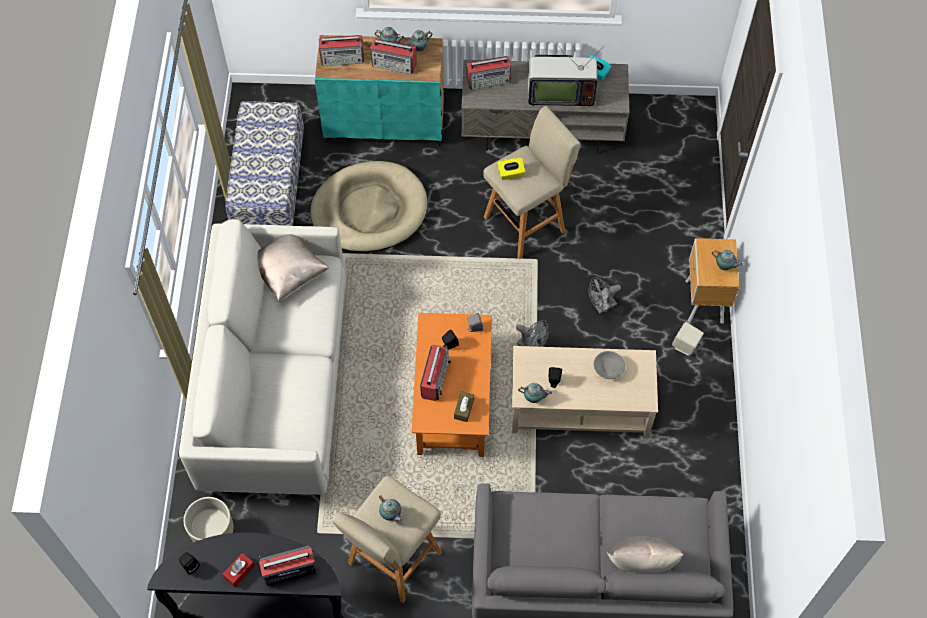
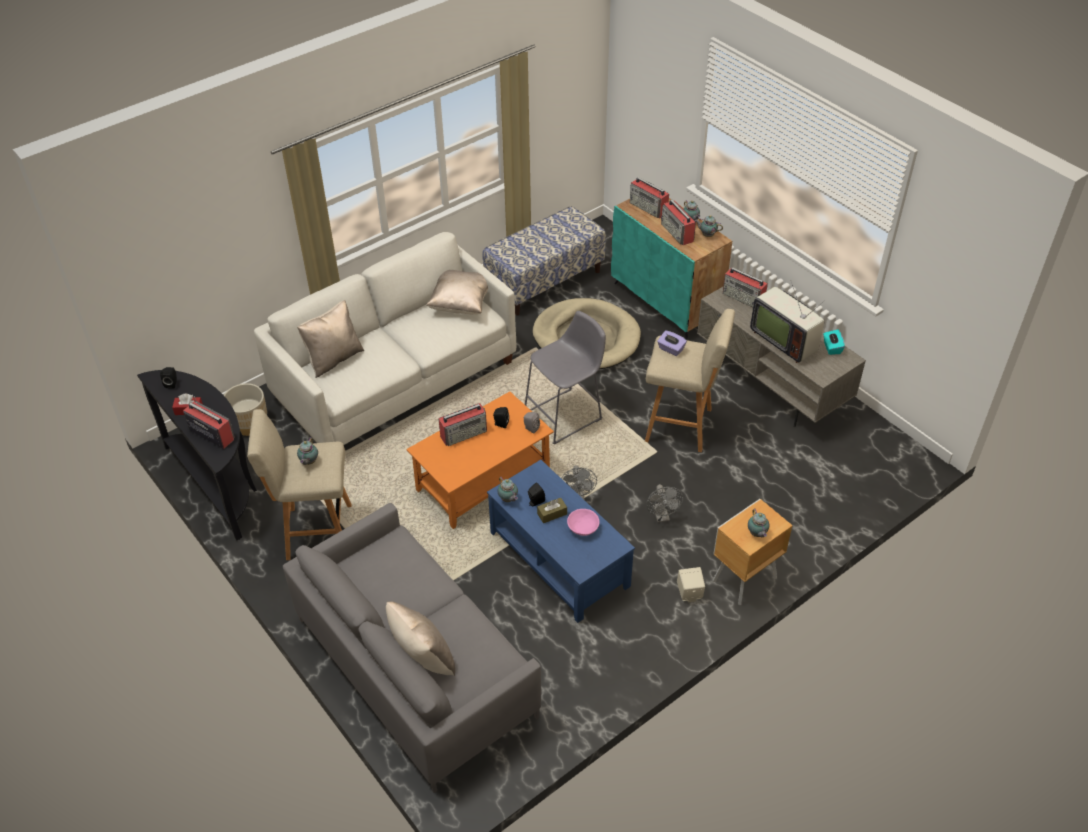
camera: 50 degrees right, 15 degrees down
(259, 415) = (334, 358): none -> beige pillow
(440, 289) = (566, 415): none -> grey stool
(464, 409) = (456, 465): brown tissue box -> brown tissue box (552, 514)
(510, 173) = (671, 349): yellow tissue box -> purple tissue box
(579, 406) = (558, 559): beige coffee table -> blue coffee table
(602, 306) = (662, 516): grey fan -> grey fan turned 120 degrees counterclockwise
(608, 369) = (583, 528): grey bowl -> pink bowl

